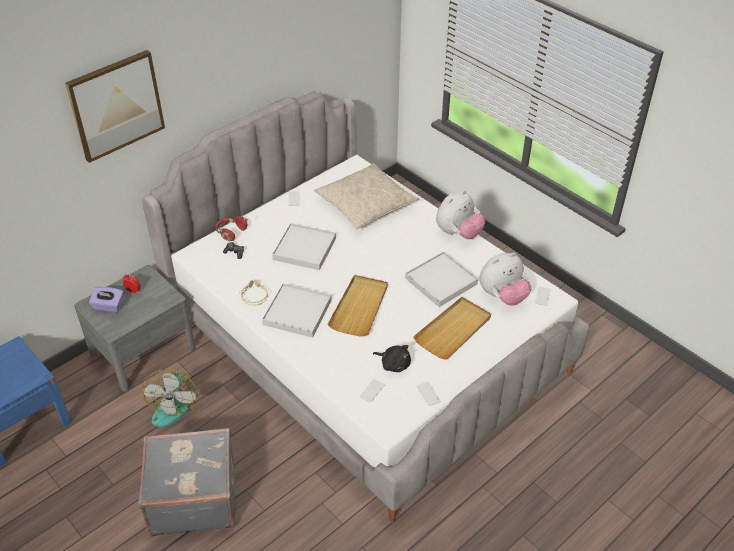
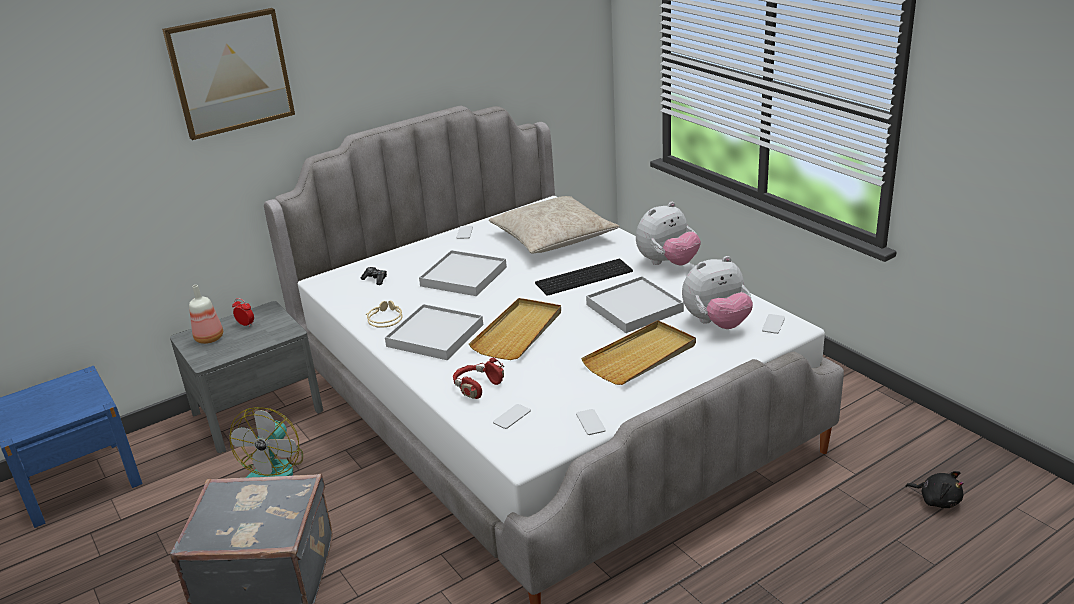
camera: 10 degrees right, 15 degrees down
(108, 306) = (210, 338): purple tissue box -> bottle
(230, 232) = (377, 261): red headphones -> red headphones (476, 387)
(394, 364) = (550, 389): black plush toy -> black plush toy (937, 500)
(398, 248) = (584, 276): none -> keyboard

